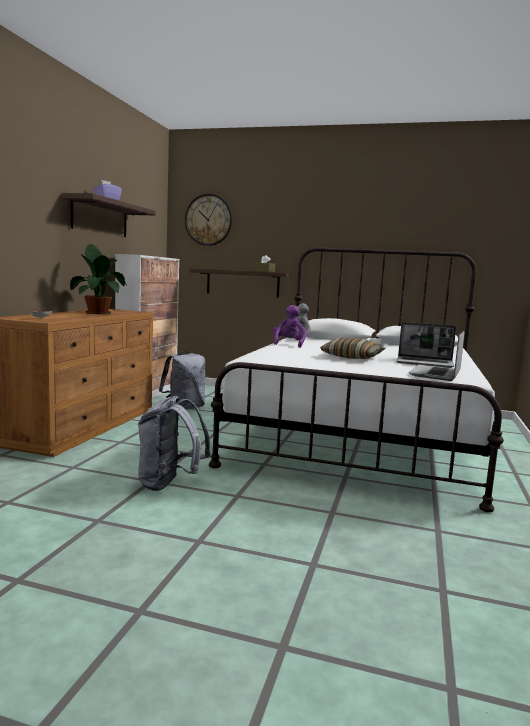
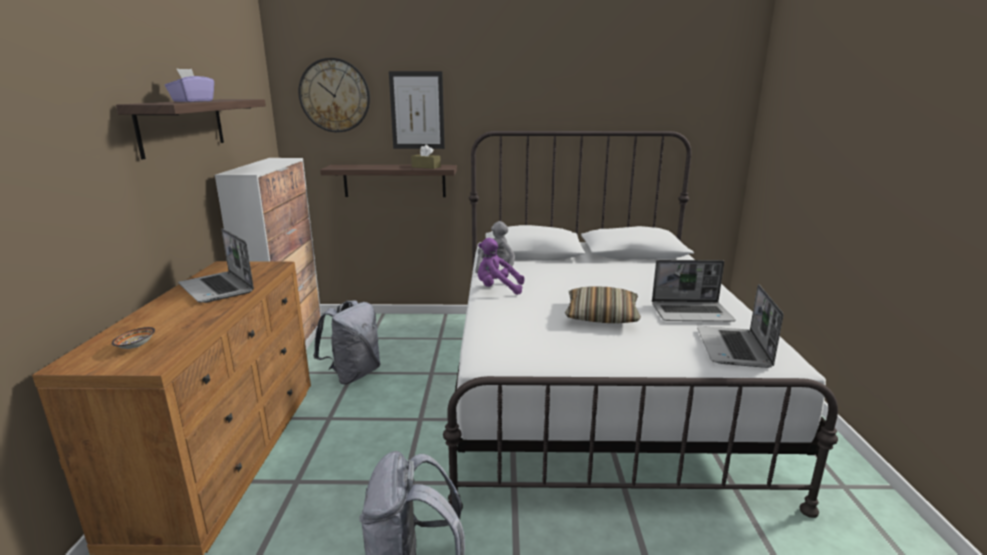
camera: 15 degrees left, 10 degrees up
(98, 313) = (218, 288): potted plant -> laptop
(264, 232) = (417, 110): none -> picture
(288, 344) = (497, 289): purple plush toy -> purple plush toy turned 75 degrees counterclockwise

